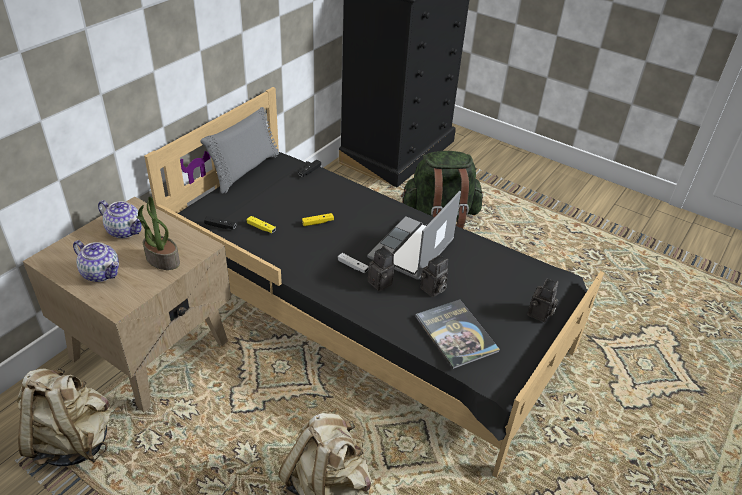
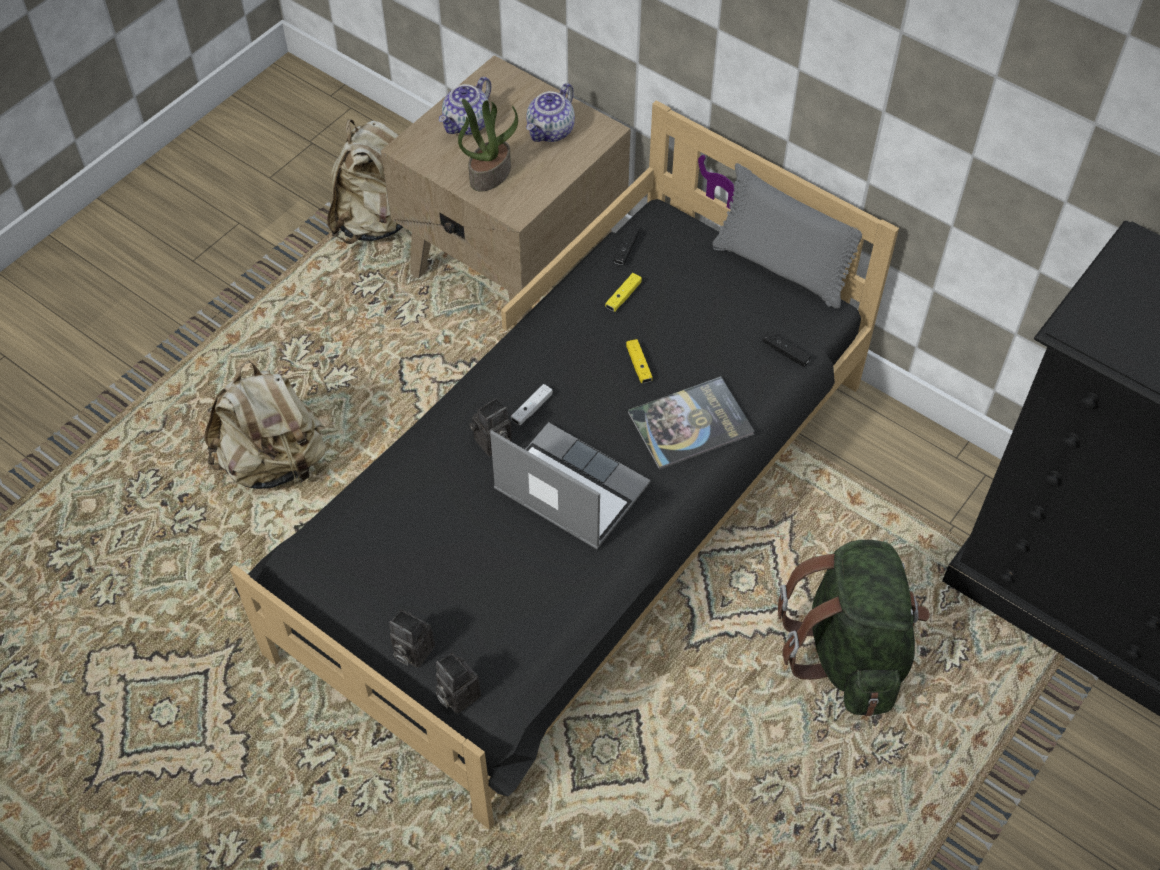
camera: 95 degrees right, 15 degrees up
(432, 290) = (474, 508): camera -> camera (456, 694)
(456, 334) = (380, 528): book -> book (690, 424)

